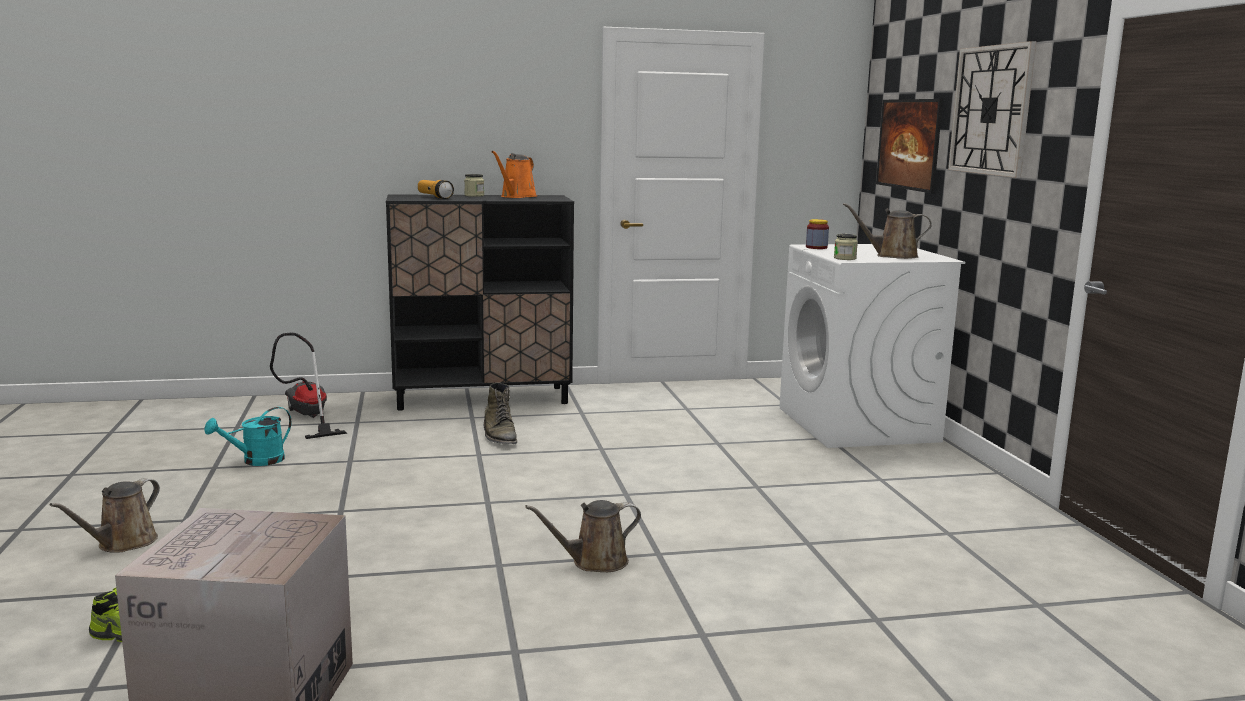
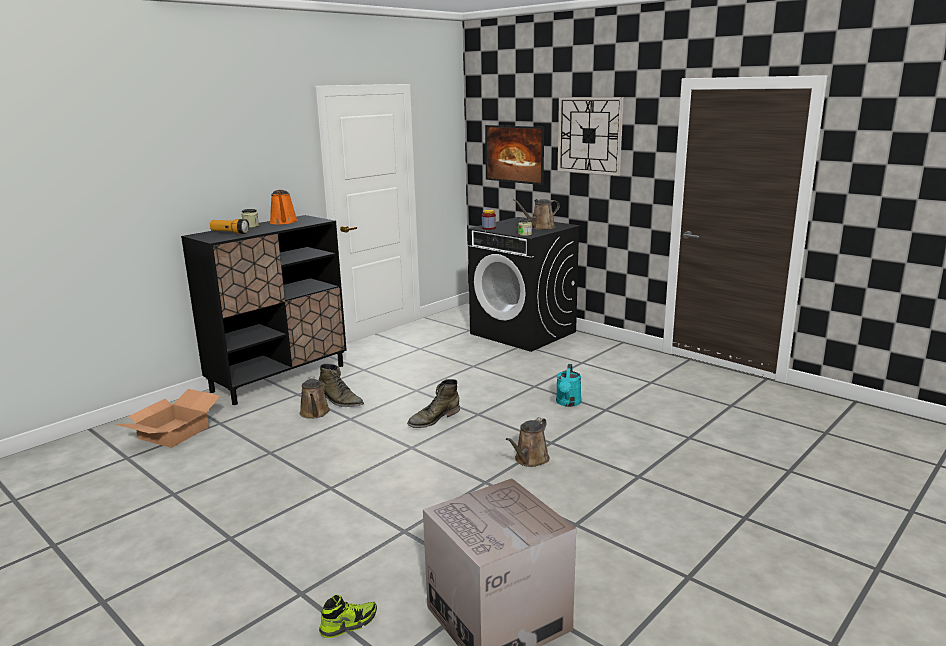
camera: 35 degrees left, 5 degrees up
(122, 543) = (216, 573): brown watering can -> brown watering can (315, 413)
(256, 461) = (198, 477): turquoise watering can -> turquoise watering can (568, 403)
(308, 418) = (174, 432): vacuum cleaner -> cardboard box
(565, 482) = (433, 419): none -> green boot
(858, 425) = (524, 333): white washing machine -> black washing machine

